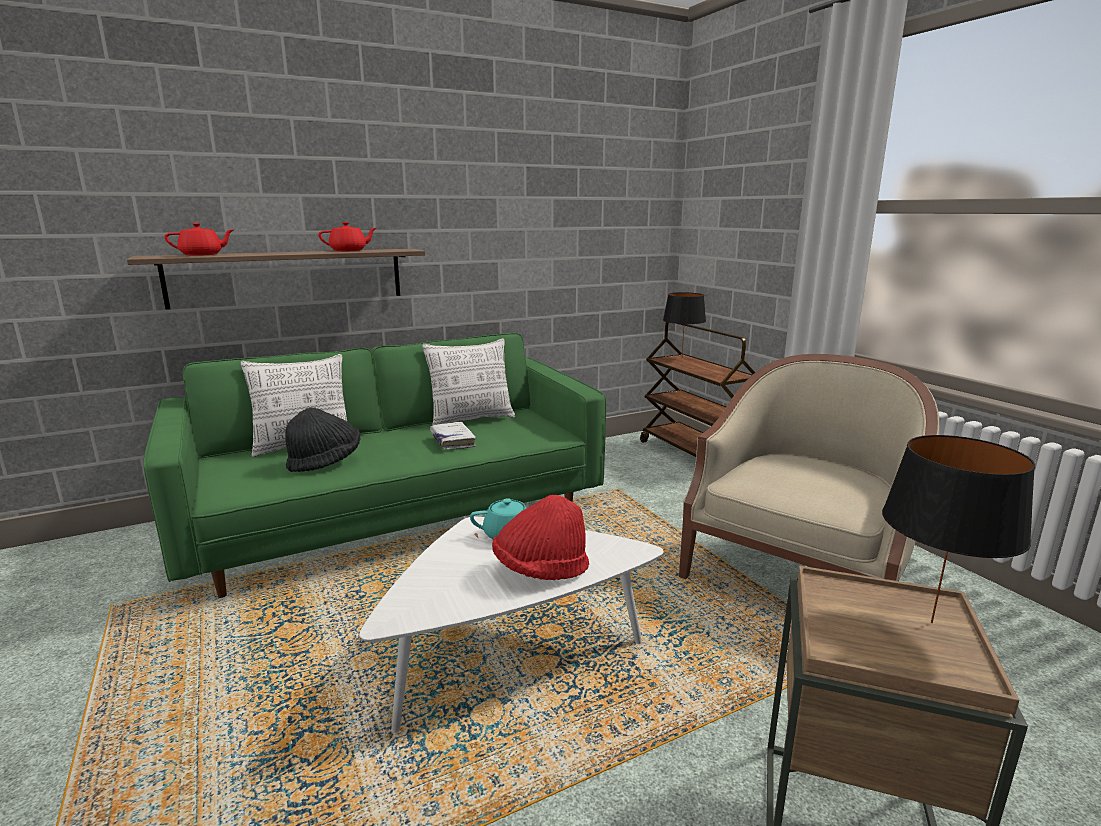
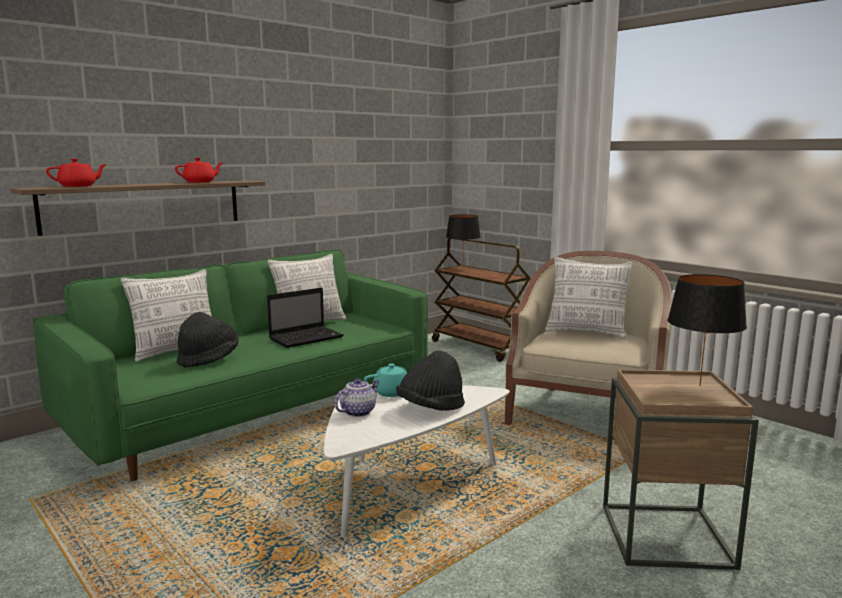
camera: 15 degrees left, 5 degrees down
(447, 562) = (358, 412): none -> teapot
(453, 441) = (307, 338): white book -> laptop
(541, 569) = (430, 408): red hat -> black hat
(807, 467) = (586, 332): none -> pillow

